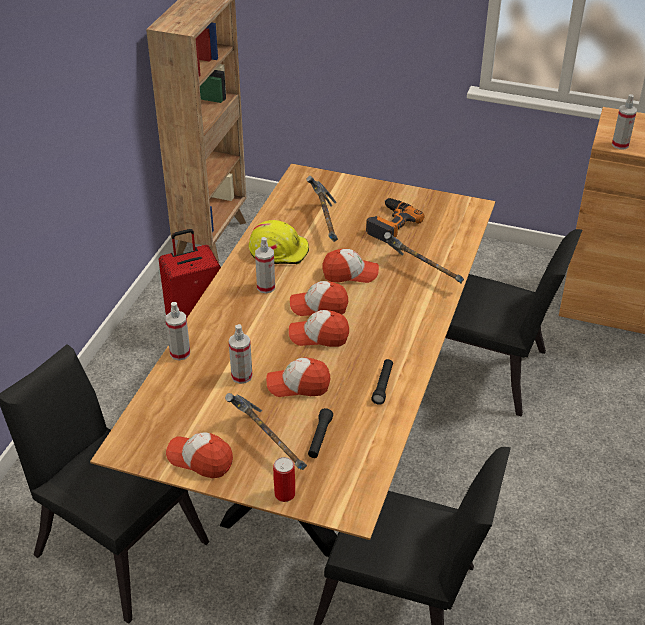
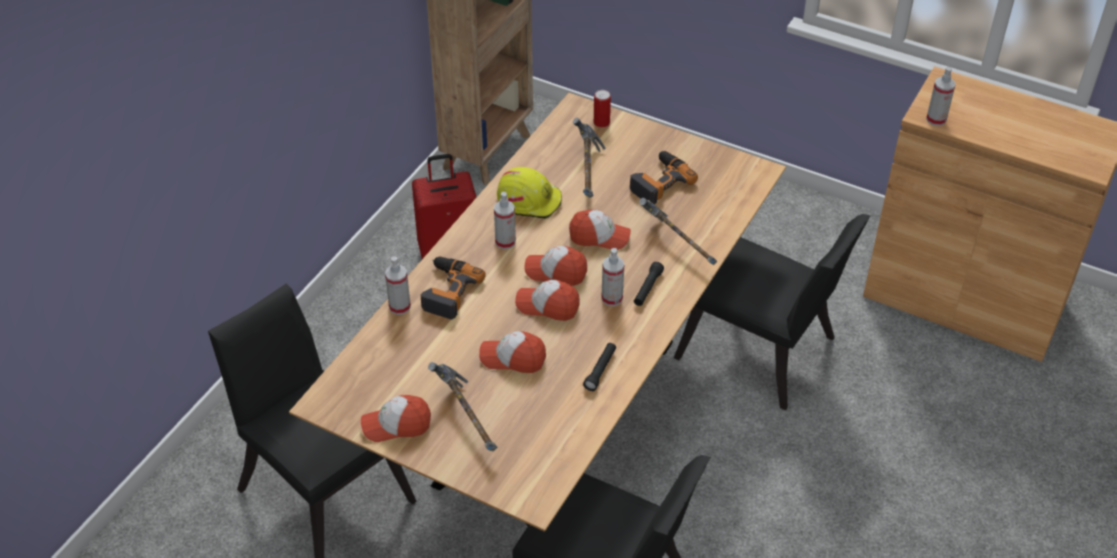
camera: 10 degrees right, 5 degrees up
(200, 459) = (396, 425): cap -> cap turned 45 degrees counterclockwise
(221, 334) = (446, 291): none -> power drill
(242, 376) = (457, 341): spray bottle -> spray bottle (612, 298)
(284, 494) = (471, 473): can -> can (601, 122)
(319, 438) = (520, 419): black flashlight -> black flashlight (647, 288)

